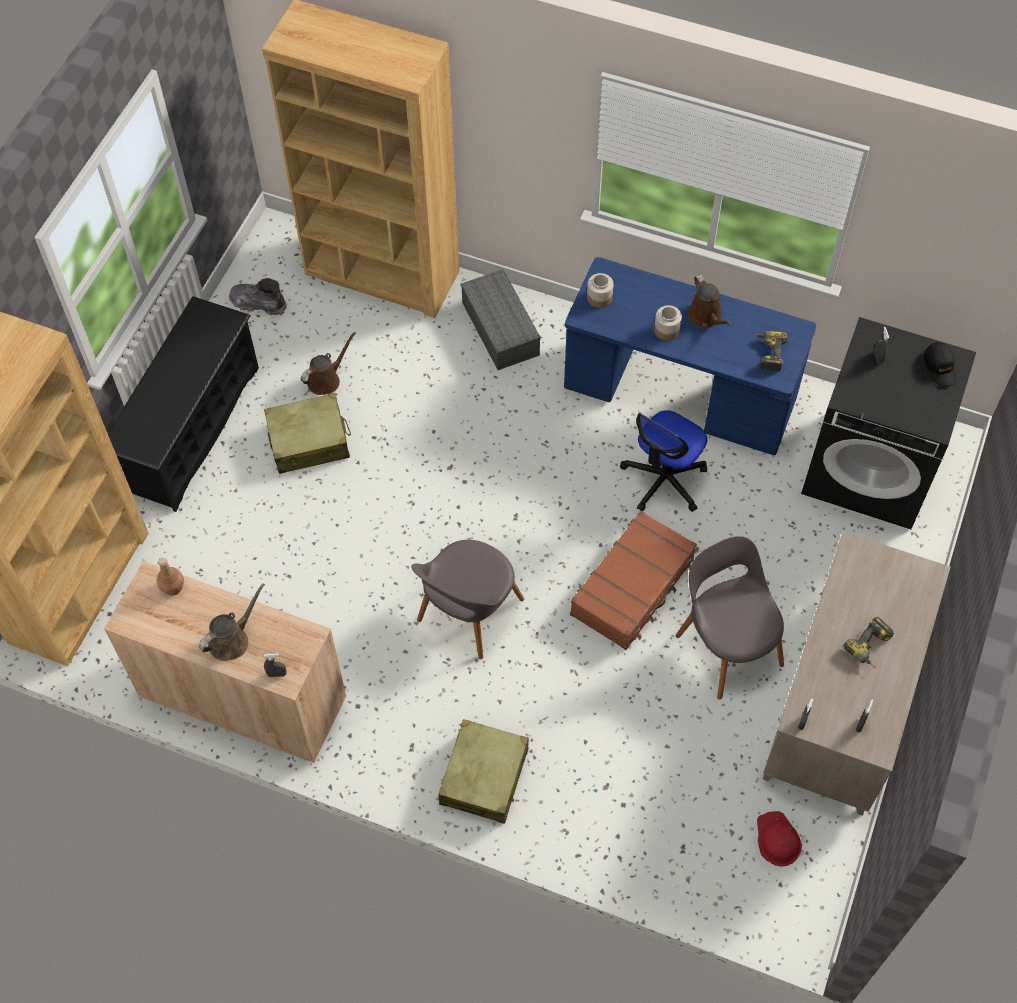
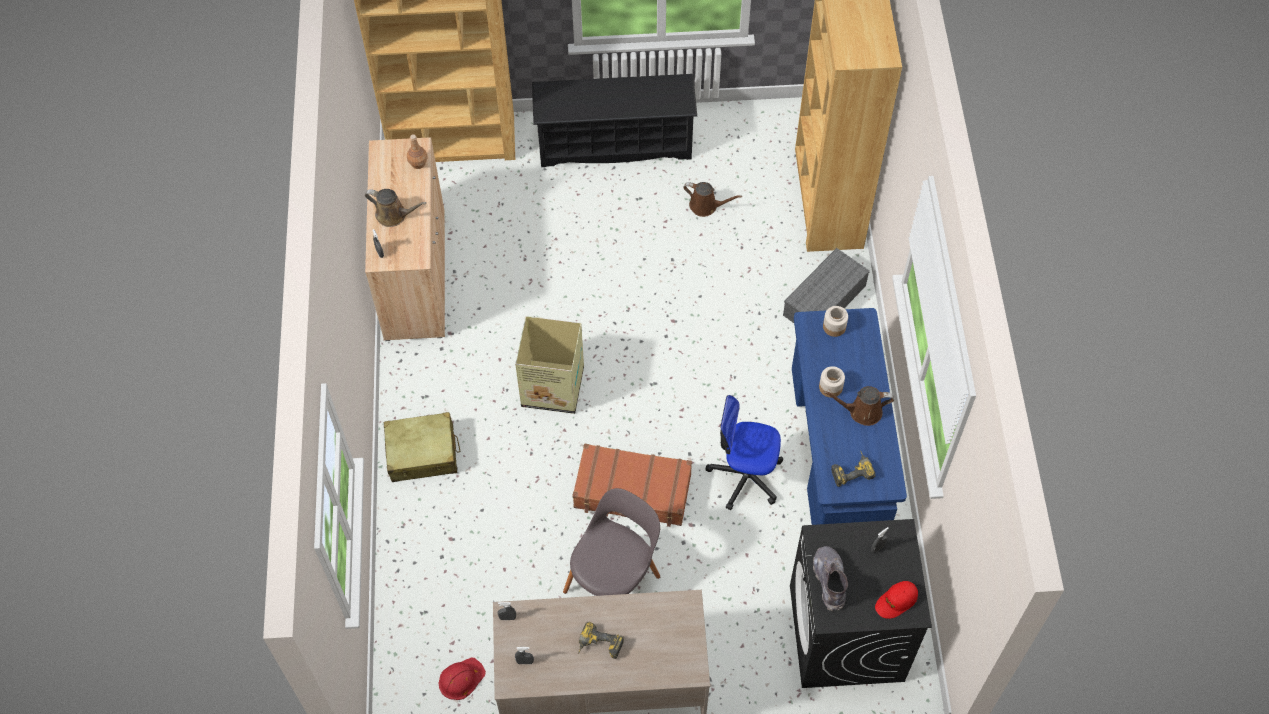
camera: 65 degrees right, 0 degrees up
(258, 304) = (749, 132): grey boot -> grey boot (829, 580)
(309, 441) = (645, 220): beige suitcase -> none
(467, 613) = (551, 386): grey chair -> cardboard box
(706, 317) = (861, 411): brown watering can -> brown watering can turned 45 degrees clockwise
(939, 367) = (896, 601): black cap -> red cap

